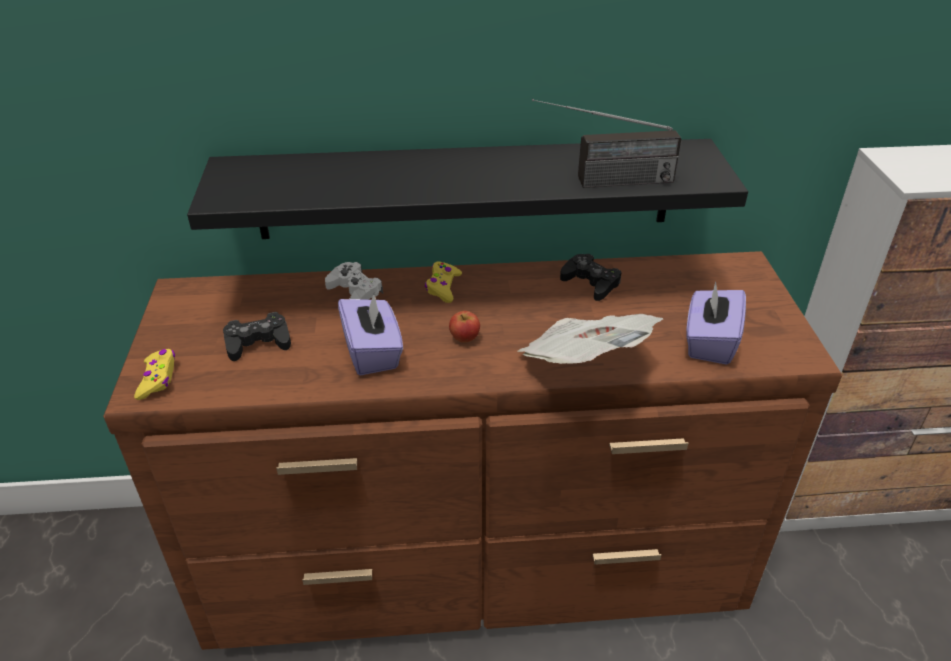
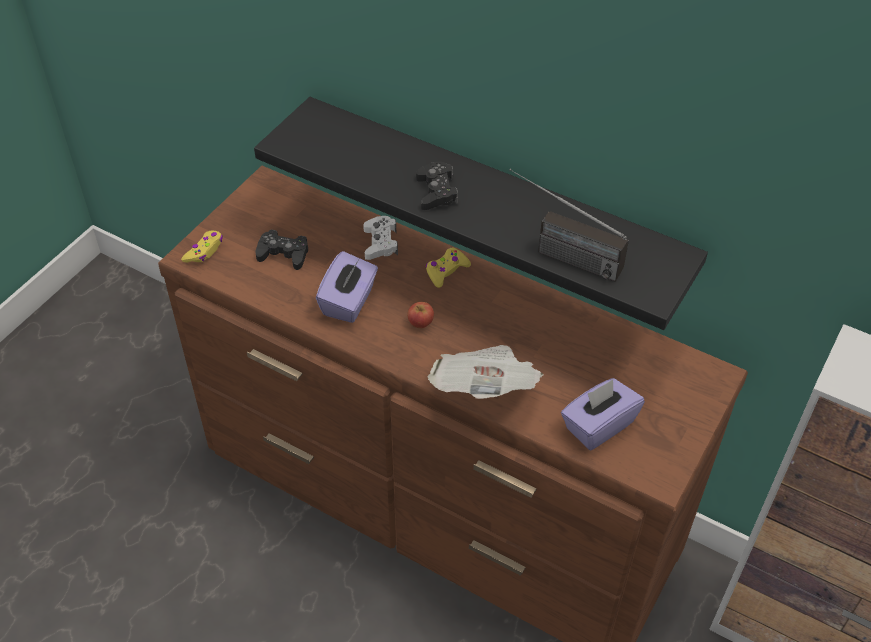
camera: 35 degrees right, 10 degrees up
(590, 282) = (562, 325): black game controller -> black game controller (436, 192)

